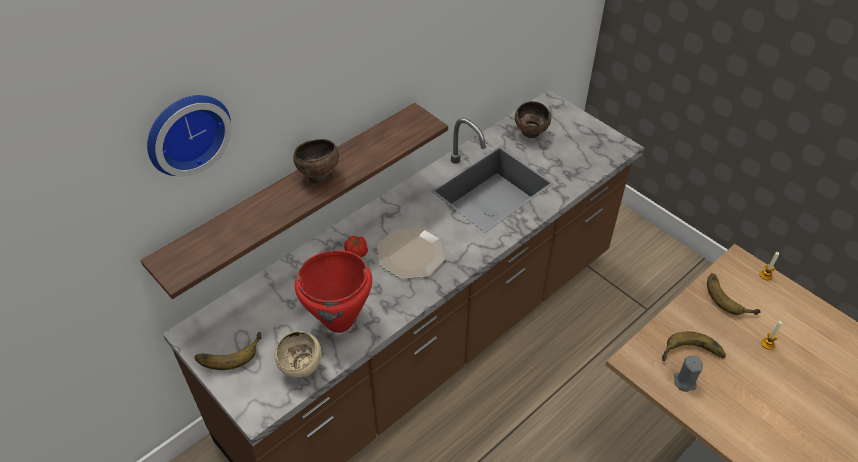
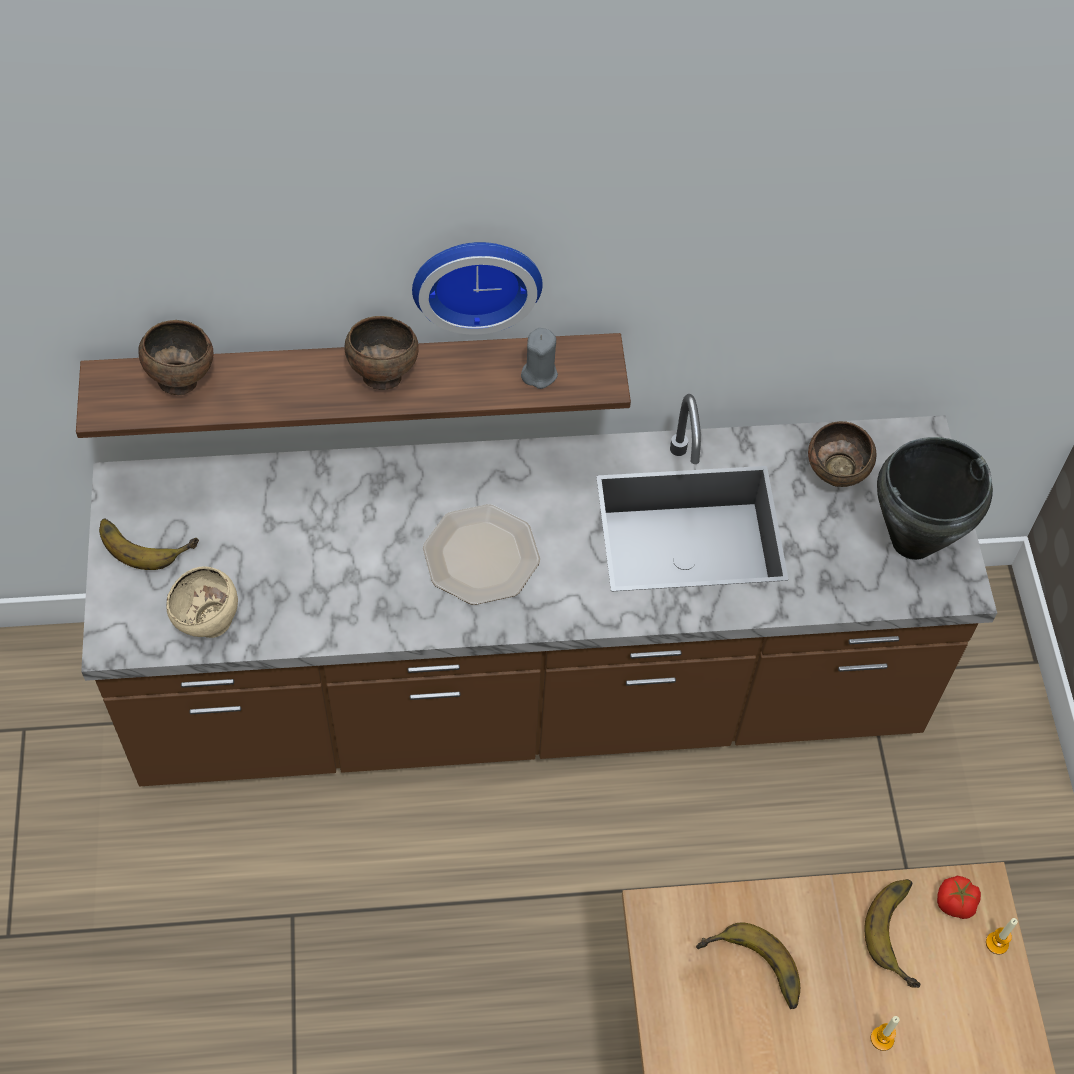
camera: 35 degrees right, 10 degrees up
(185, 132) = (179, 236): wall clock -> wall clock (476, 278)
(210, 237) = (181, 380): none -> brown bowl
(340, 321) = (306, 591): red cooking pot -> none
(357, 253) = (411, 507): tomato -> tomato (955, 904)
(585, 140) = (911, 541): none -> black cooking pot
(684, 381) = (700, 997): grey candle -> grey candle (539, 374)

